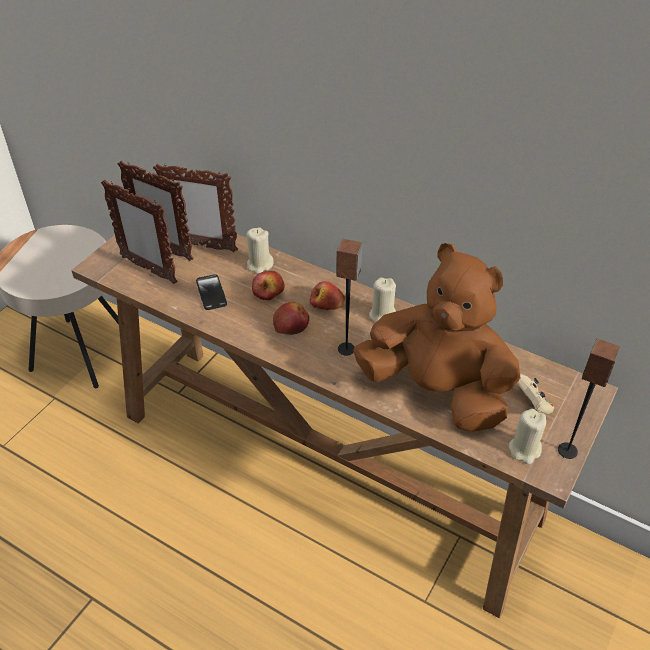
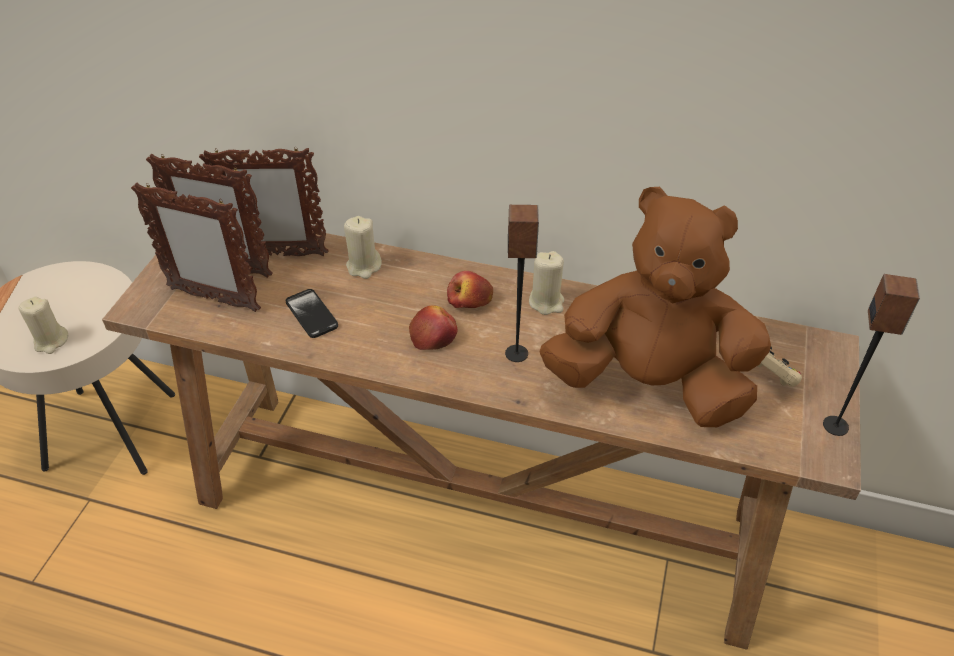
camera: 15 degrees left, 0 degrees up
(269, 292) = (388, 299): apple -> none
(524, 449) = (785, 436): beige candle -> beige candle (51, 341)

